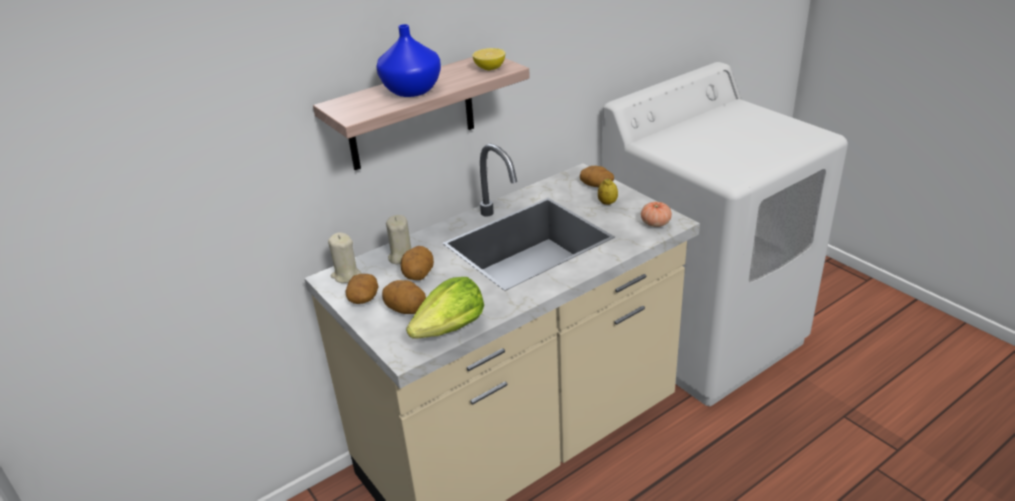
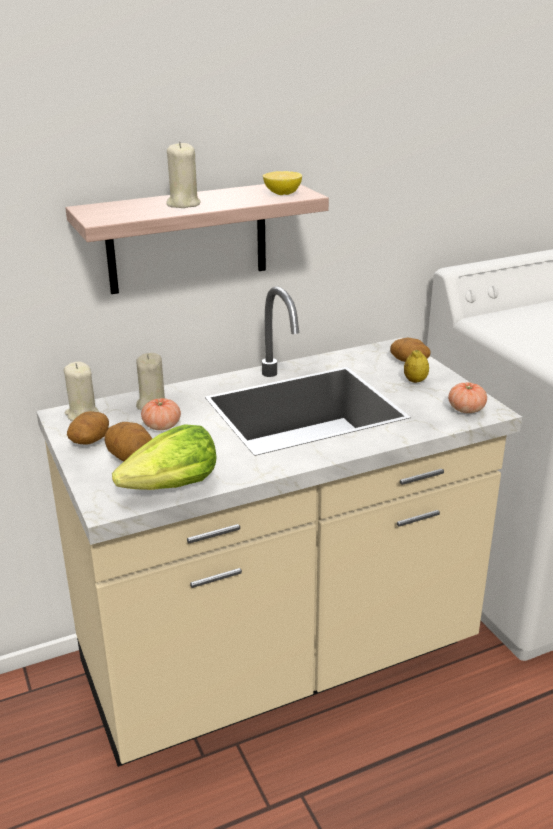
camera: 10 degrees right, 5 degrees down
(413, 90) = (183, 204): blue vase -> beige candle
(418, 276) = (162, 426): potato -> tomato

